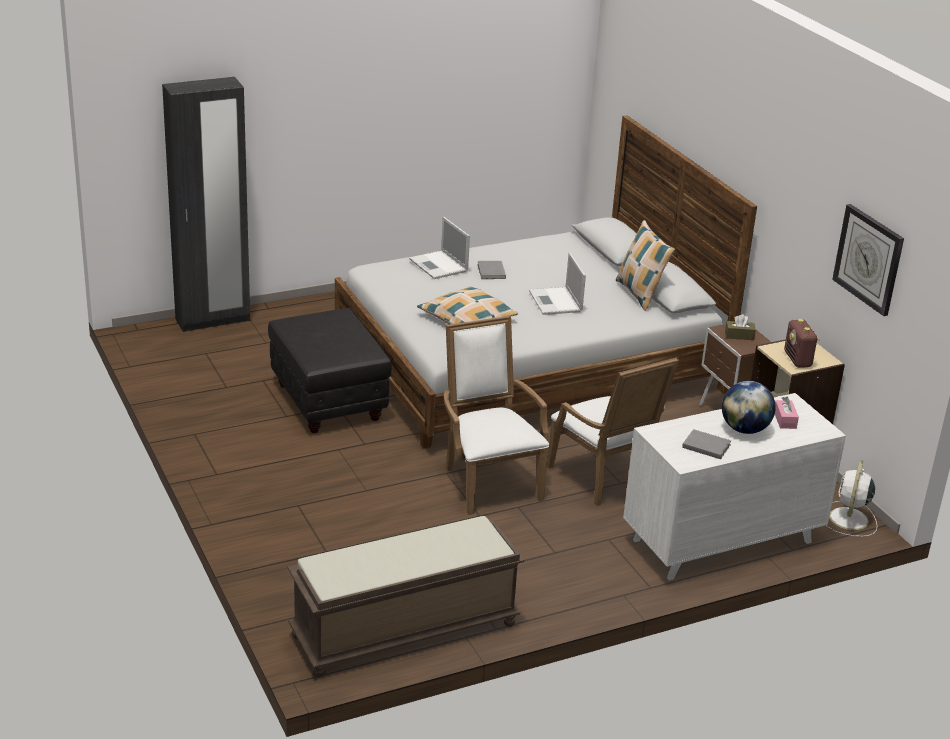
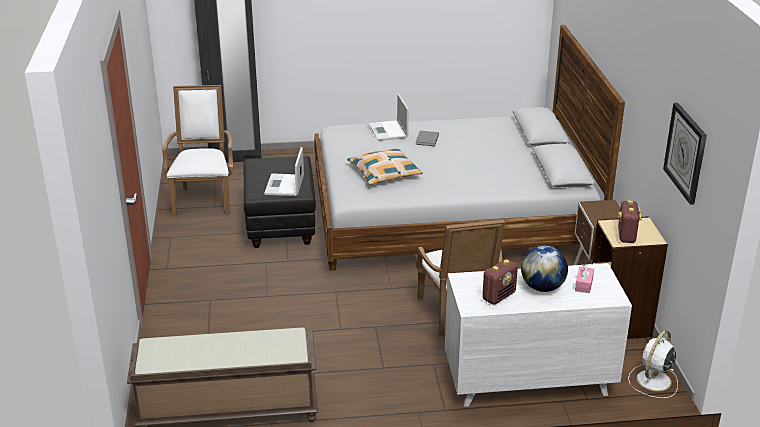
camera: 20 degrees right, 0 degrees up
(488, 481) = (364, 303): white armchair -> white armchair (204, 198)
(556, 302) = (463, 168): laptop -> laptop (284, 186)
(640, 294) = (538, 169): pillow -> none
(705, 445) = (499, 296): grey book -> radio
(739, 335) = (602, 211): brown tissue box -> none

